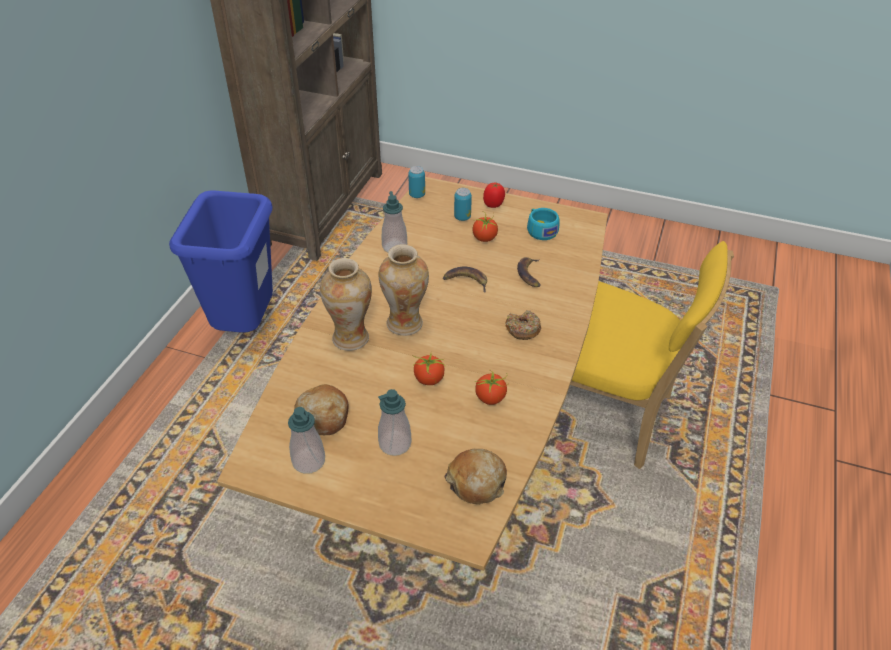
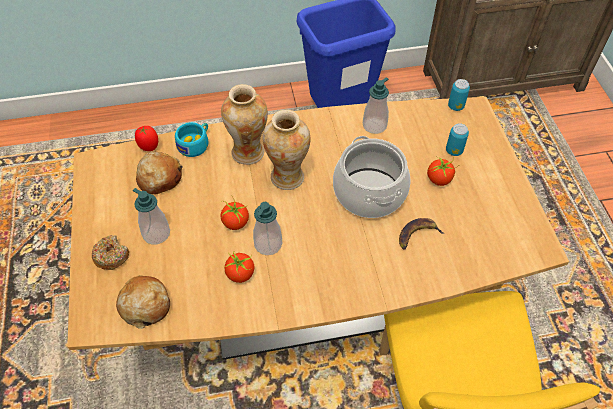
camera: 60 degrees right, 10 degrees up
(308, 461) = (114, 192): soap dispenser -> soap dispenser (268, 244)
(466, 281) = (370, 193): banana -> cooking pot
(493, 205) = (493, 164): tomato -> tomato (149, 147)
(522, 329) = (339, 261): donut -> donut (111, 256)
(540, 230) = (489, 216): turquoise cup -> turquoise cup (195, 144)

